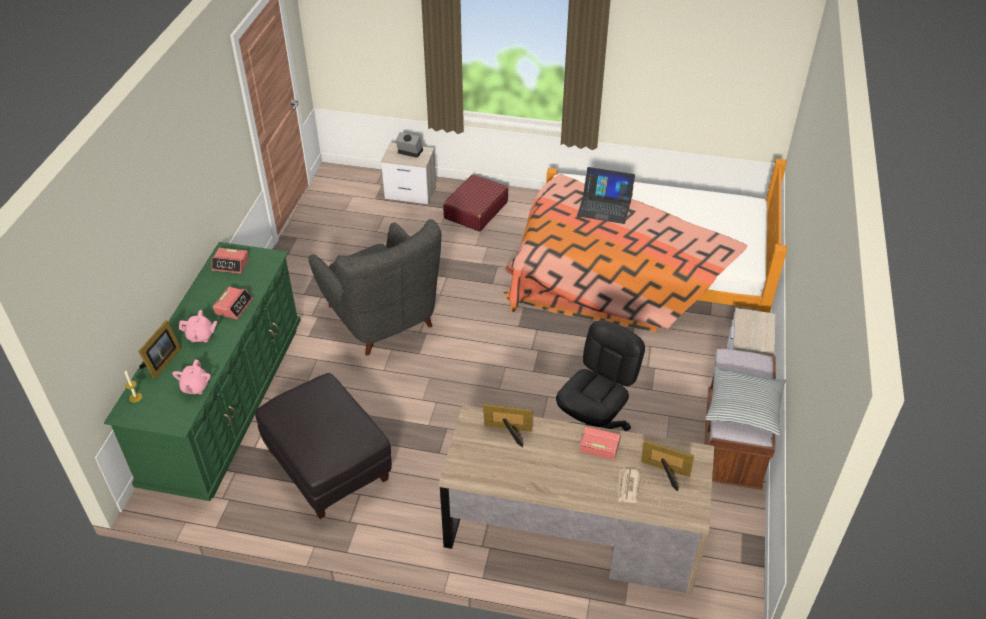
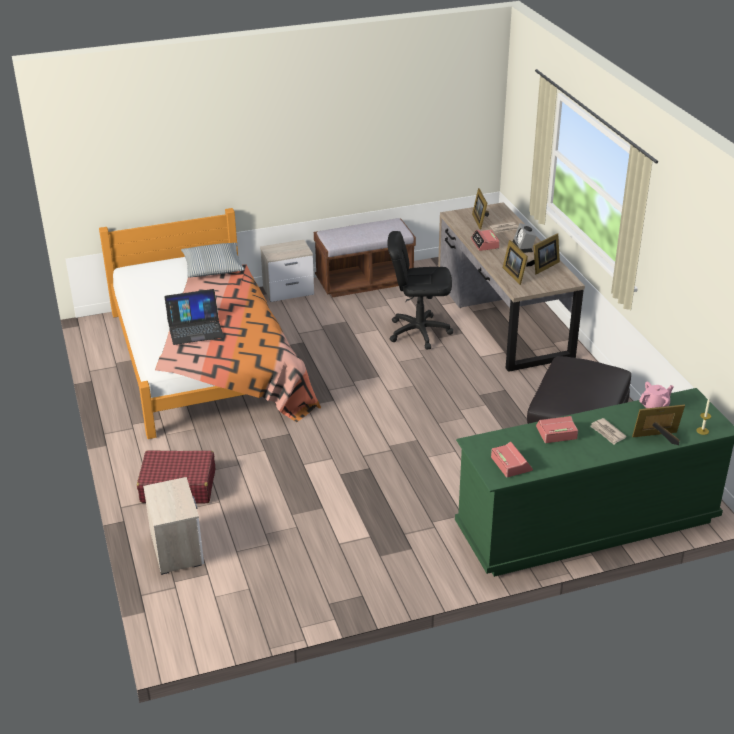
camera: 120 degrees left, 10 degrees down
(201, 336) = (607, 433): pink teapot -> newspaper
(382, 318) = (395, 479): grey armchair -> none
(409, 152) = (165, 500): alarm clock -> alarm clock (523, 247)
(507, 469) = (543, 266): none -> picture frame
(604, 206) = (195, 329): laptop -> laptop turned 90 degrees clockwise
(744, 407) = (378, 229): pillow -> pillow (213, 267)

